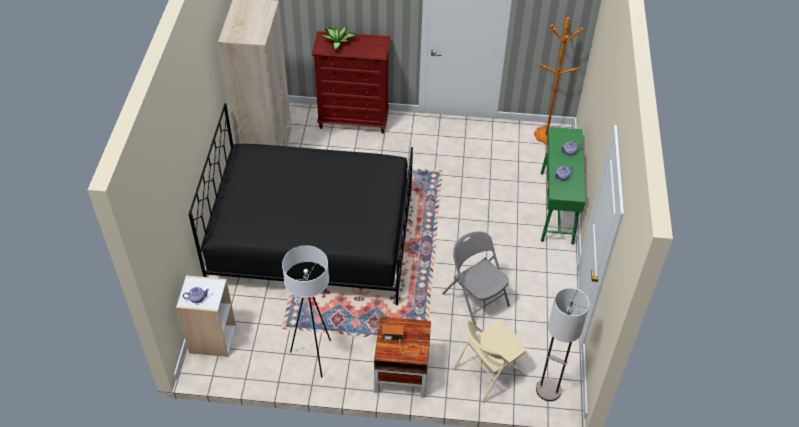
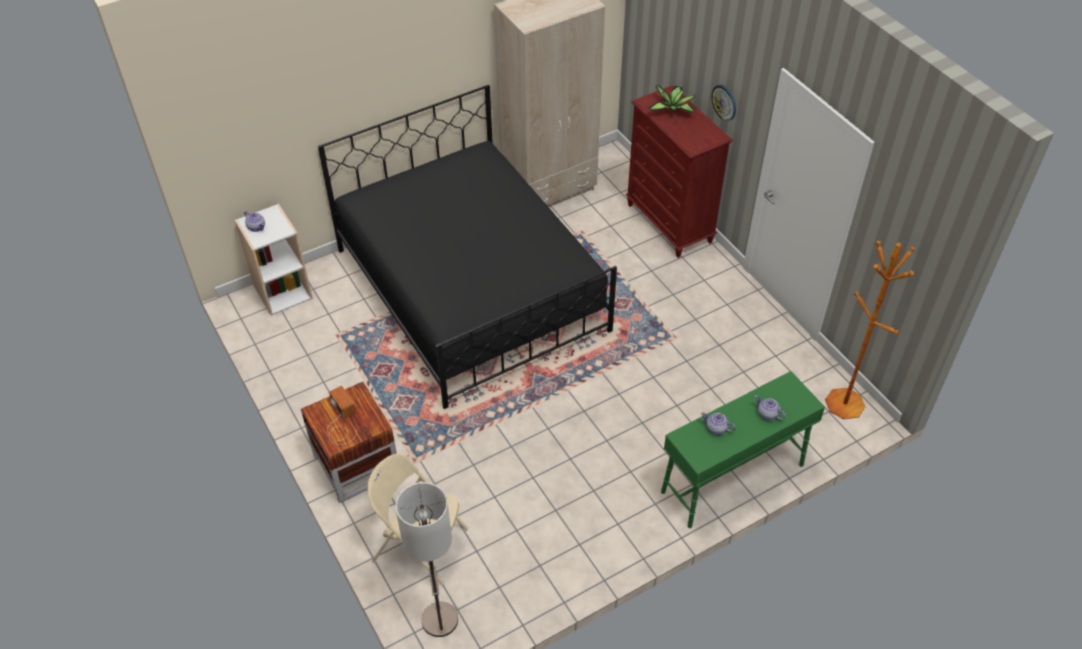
camera: 55 degrees right, 0 degrees up
(314, 356) = (321, 380): white floor lamp -> none
(373, 16) = (724, 102): none -> wall clock
(476, 299) = (513, 475): grey chair -> none

